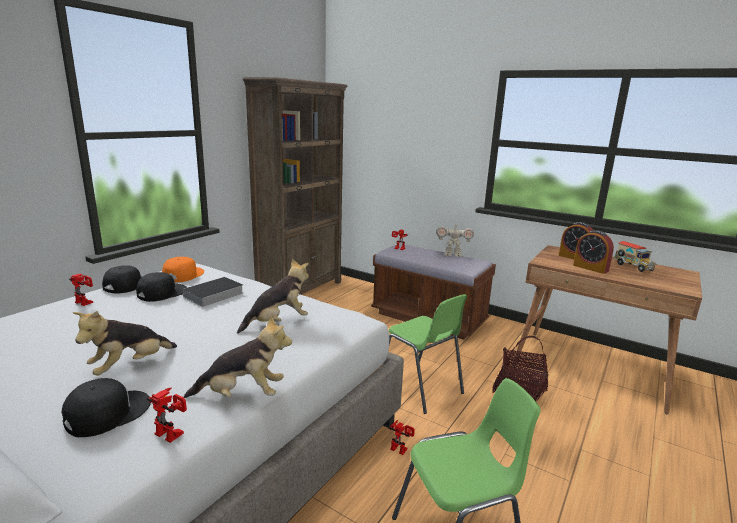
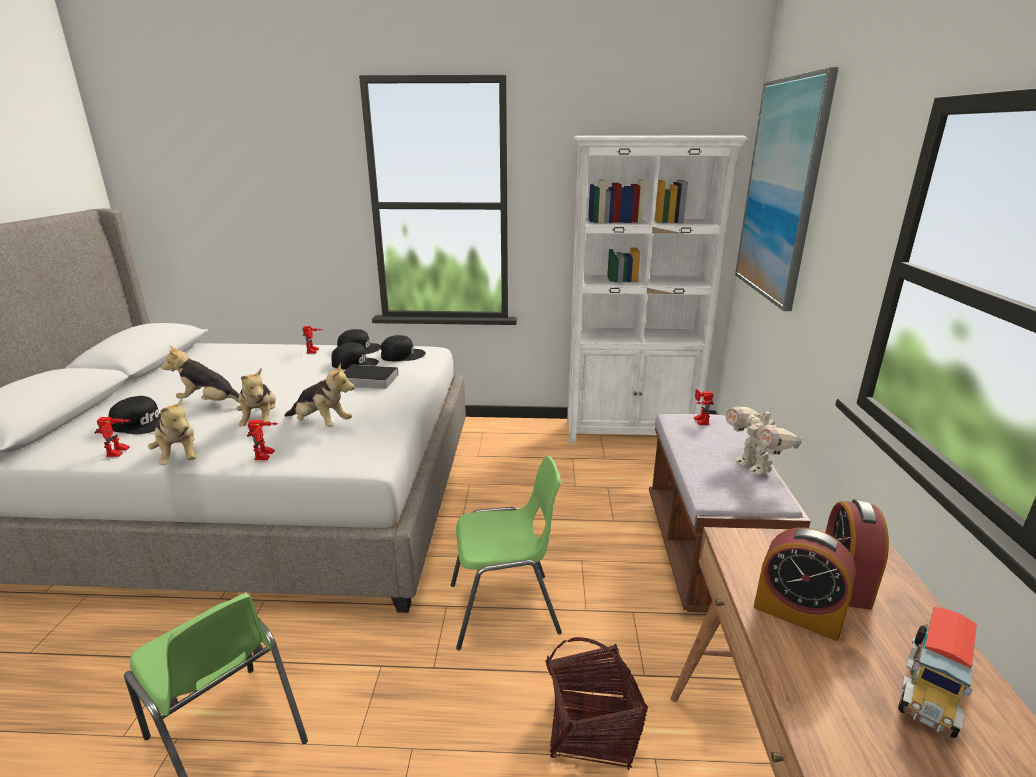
camera: 60 degrees right, 5 degrees up
(183, 275) = (402, 355): orange cap -> black cap
(224, 346) = (261, 421): none -> plush toy
(301, 291) = (630, 432): brown bookcase -> white bookcase
(371, 116) = (781, 191): none -> picture
(400, 448) = (367, 635): toy robot -> toy robot (266, 456)
(420, 388) = (505, 609): green chair -> green chair turned 120 degrees counterclockwise
(590, 268) = (797, 613): alarm clock -> alarm clock turned 75 degrees counterclockwise

